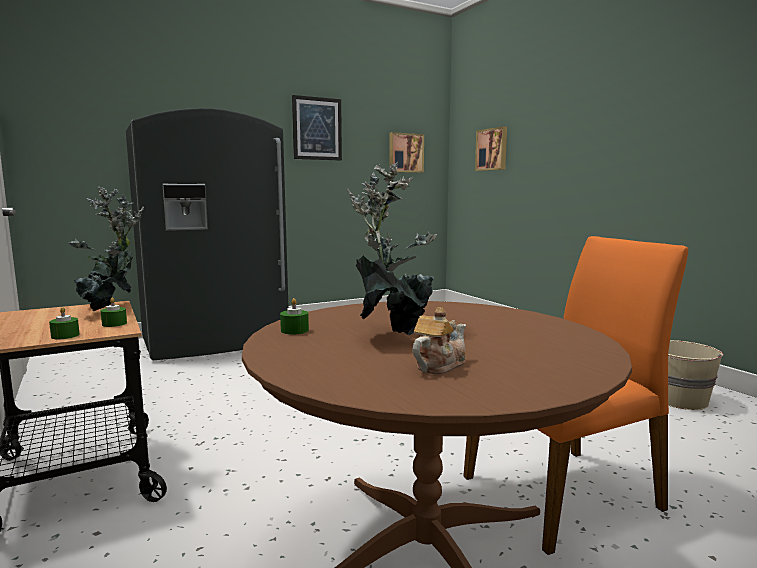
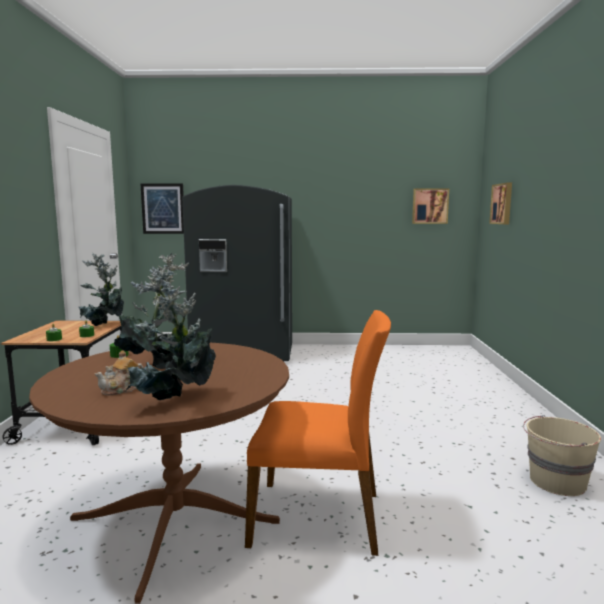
camera: 30 degrees right, 0 degrees up
(317, 129) = (343, 189): picture -> picture (163, 208)
(438, 365) = (121, 389): teapot -> teapot turned 150 degrees clockwise
(552, 364) = (175, 402): none -> potted plant

